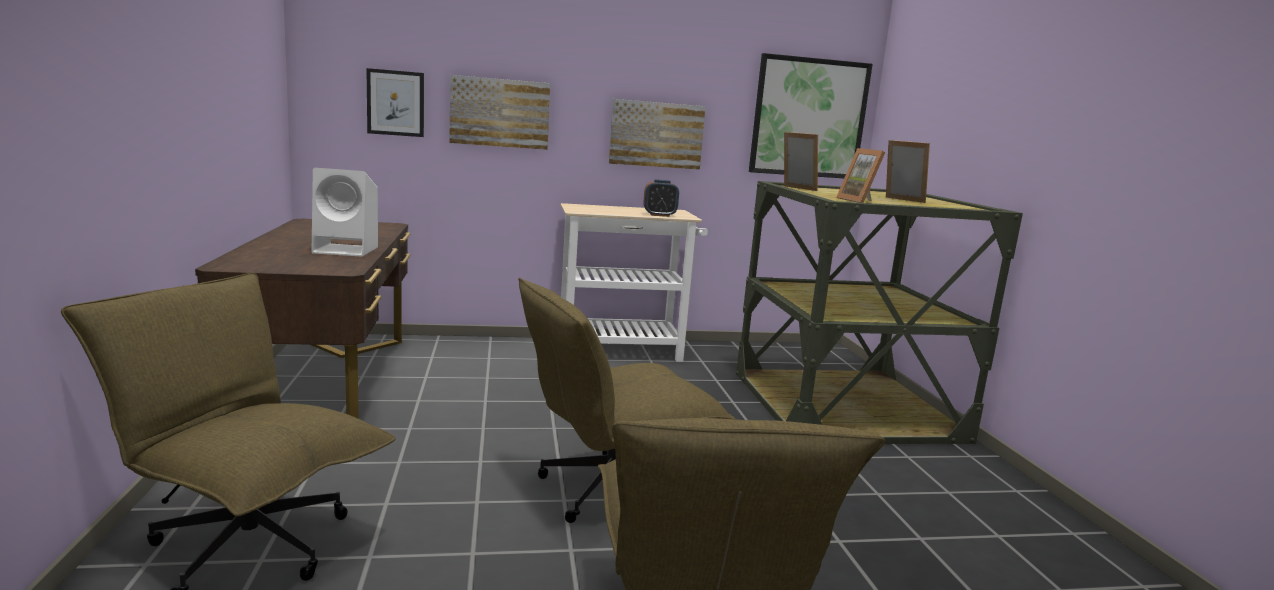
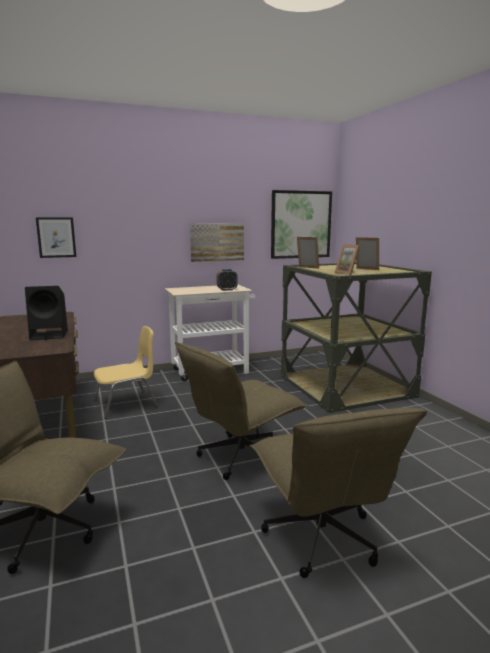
camera: 10 degrees left, 0 degrees up
(348, 250) = (50, 335): white speaker -> black speaker
(465, 380) = (126, 404): none -> yellow chair
(500, 113) = (122, 237): picture -> none

